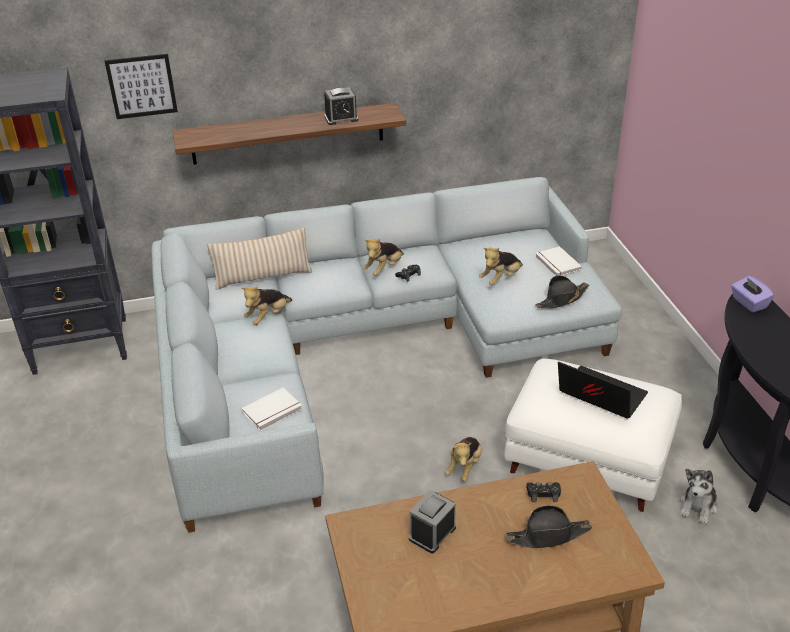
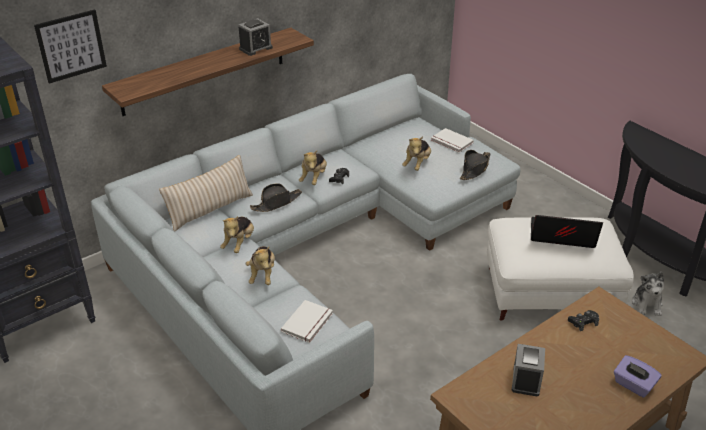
camera: 25 degrees left, 0 degrees up
(464, 467) = (462, 326): plush toy -> plush toy (262, 275)
(548, 535) = (610, 352): black hat -> black hat (276, 203)
(748, 303) = (639, 137): purple tissue box -> purple tissue box (633, 385)

